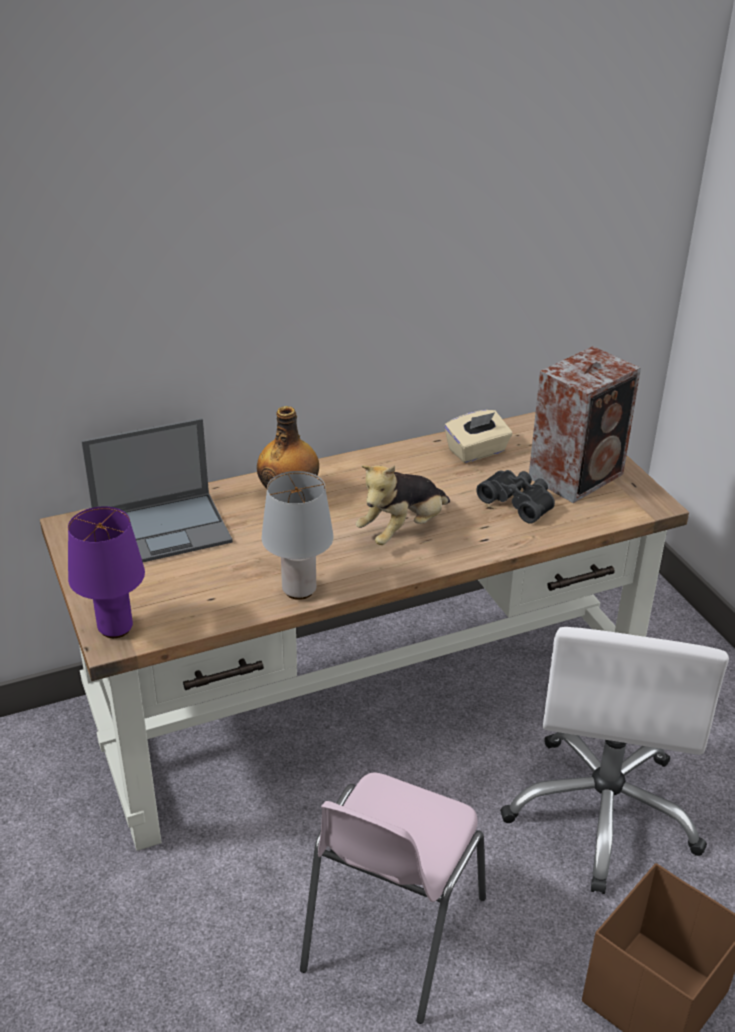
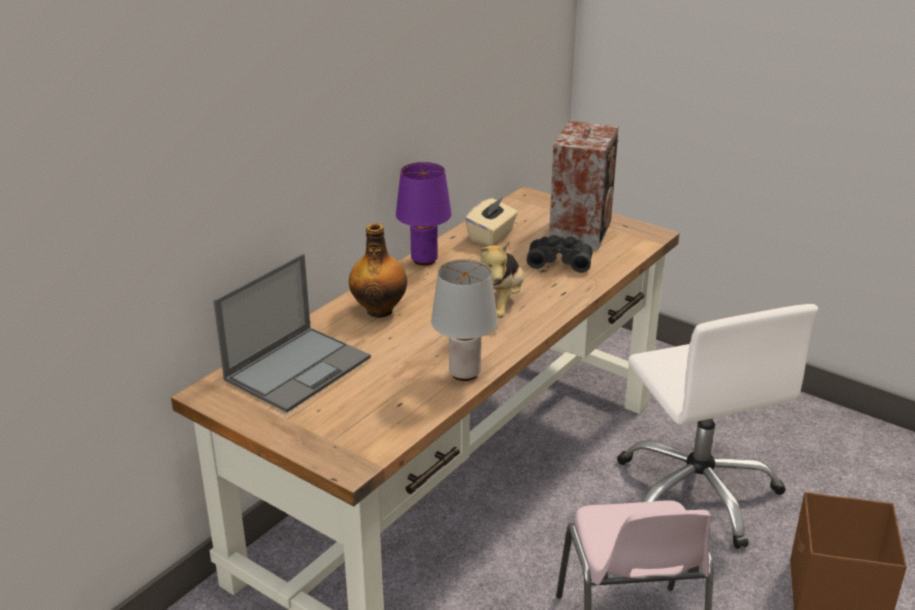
camera: 30 degrees left, 5 degrees down
(116, 629) = (343, 455): purple table lamp -> purple table lamp (425, 260)

